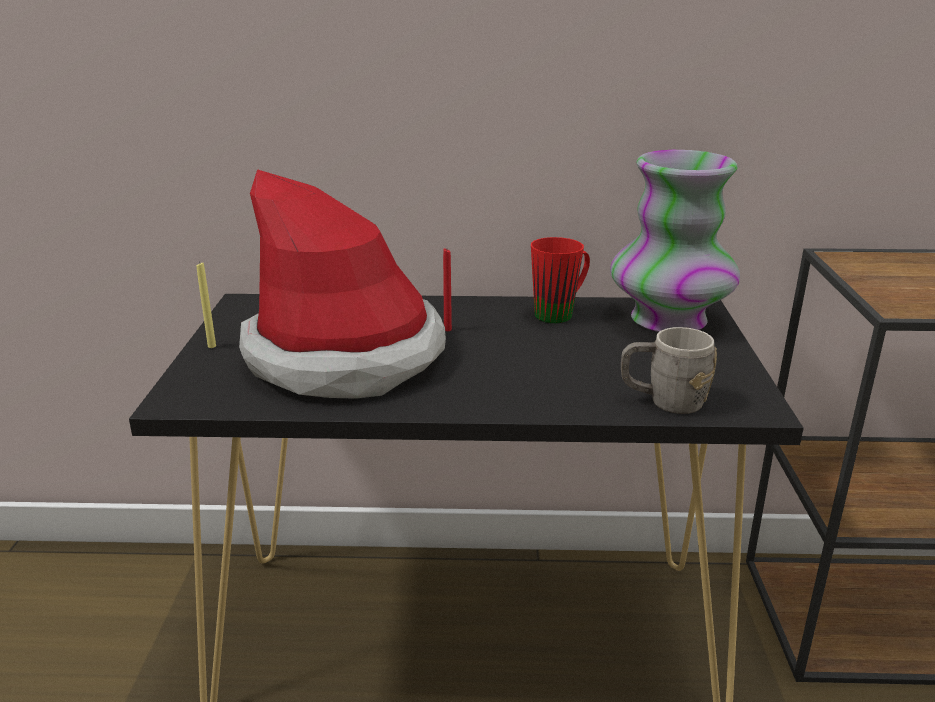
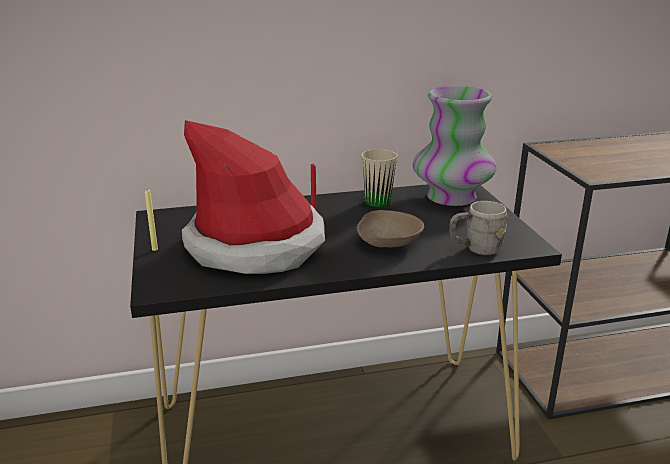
camera: 15 degrees left, 0 degrees up
(535, 373) = (388, 241): none -> beige bowl
(561, 313) = (381, 200): red mug -> beige mug

